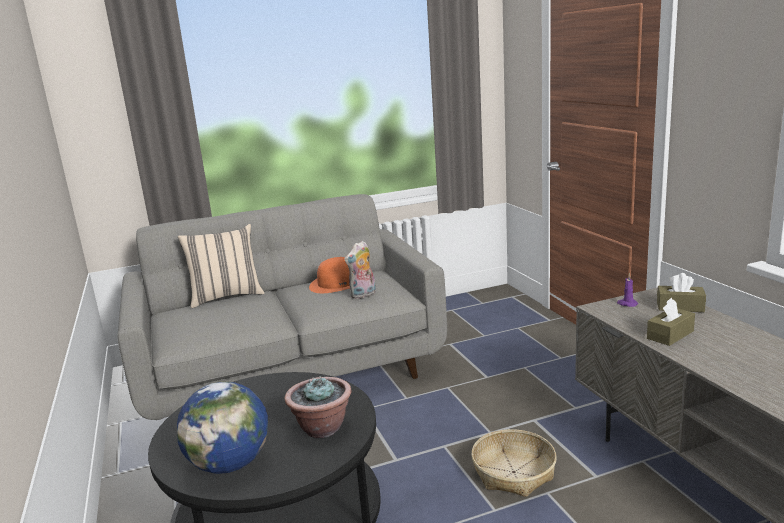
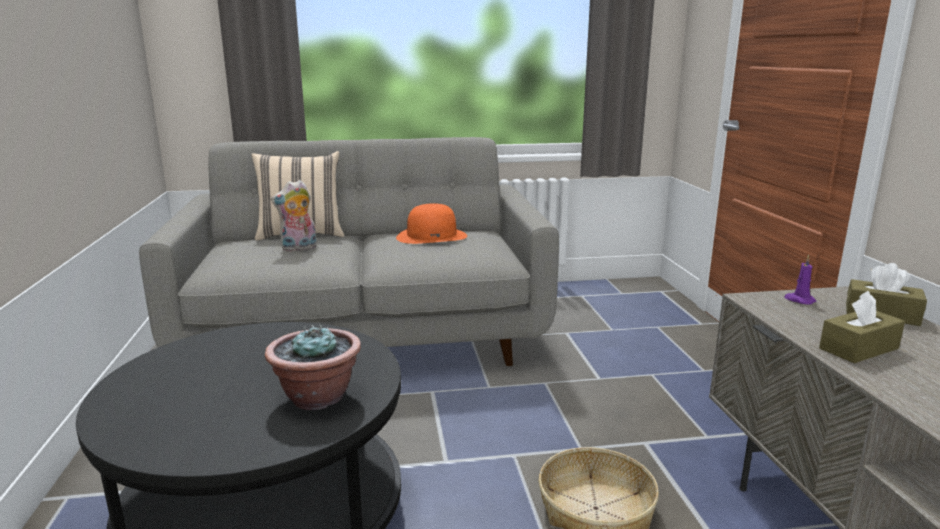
camera: 10 degrees right, 0 degrees up
(230, 464) = (172, 423): globe -> none
(363, 295) = (455, 251): plush toy -> plush toy (298, 248)

